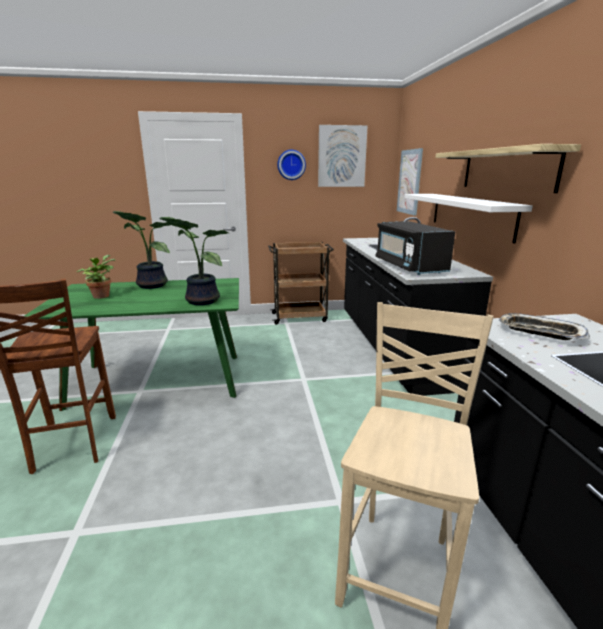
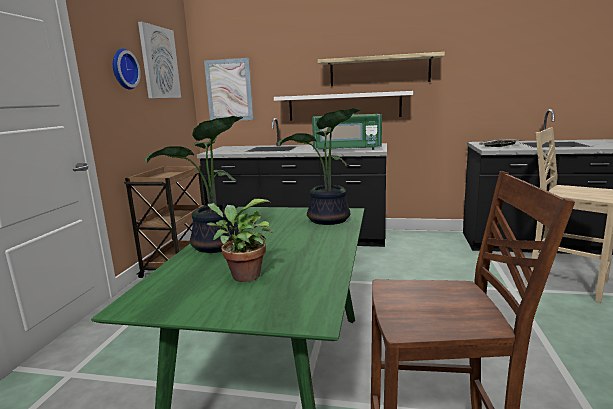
camera: 70 degrees left, 5 degrees down
(409, 266) = (346, 149): black microwave -> green microwave

